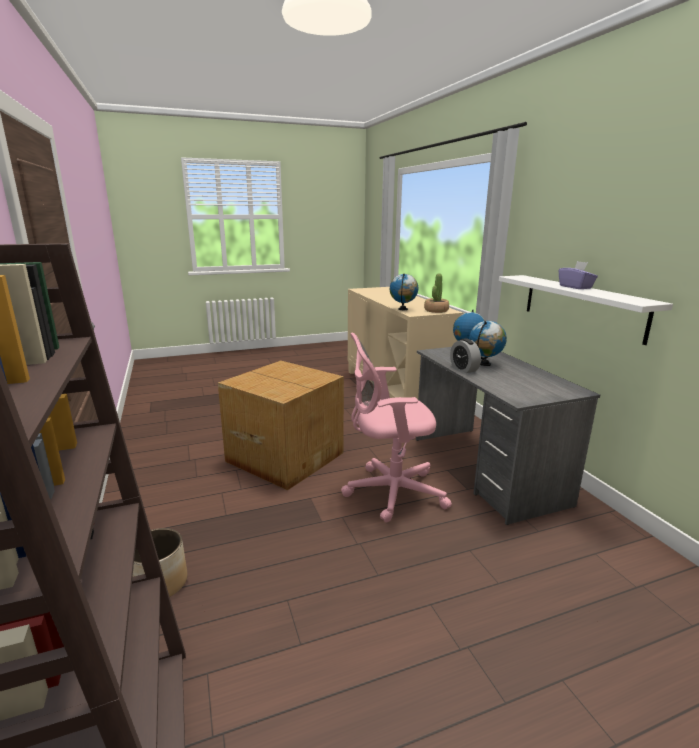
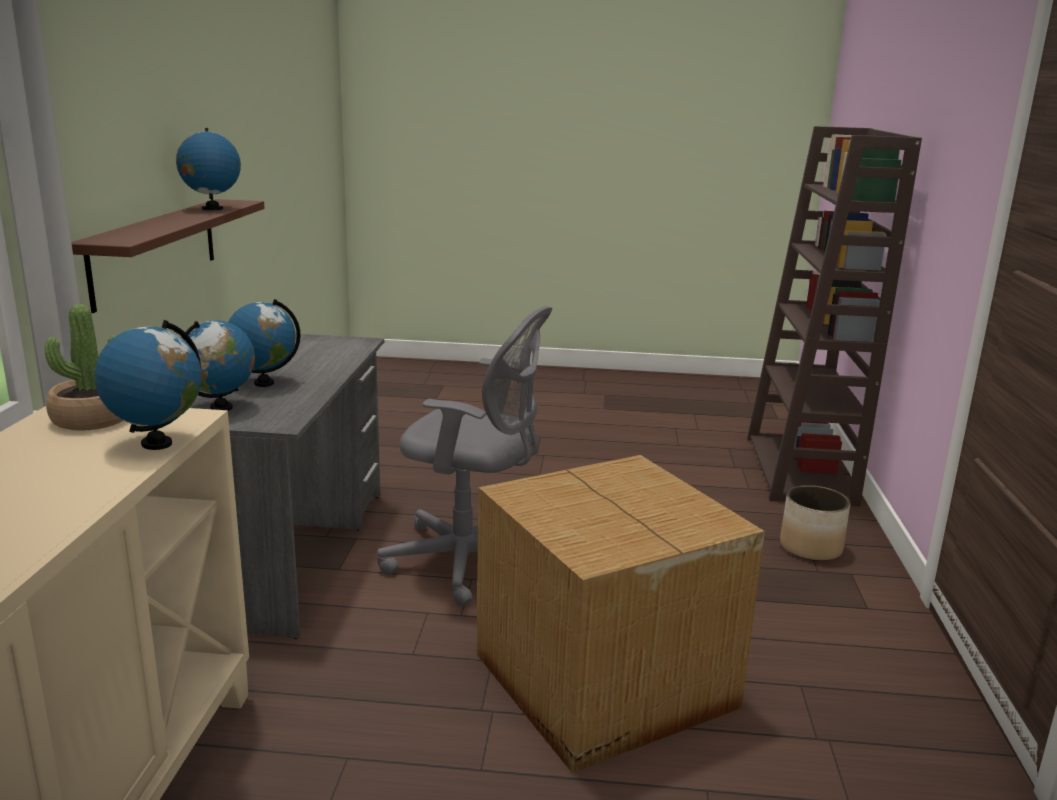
camera: 155 degrees left, 0 degrees up
(389, 492) = (470, 563): pink office chair -> grey office chair
(464, 369) = (319, 382): alarm clock -> none
(575, 287) = (175, 217): purple tissue box -> none
(581, 306) = (156, 250): white shelf -> brown shelf
(606, 294) = (212, 209): none -> globe

